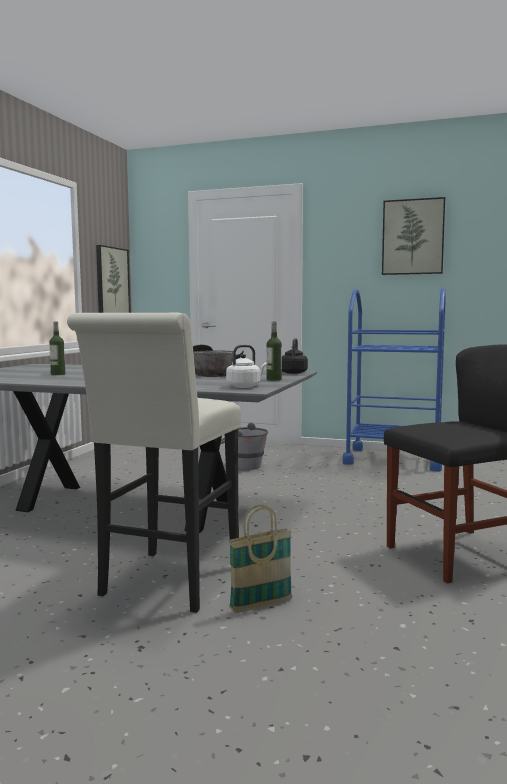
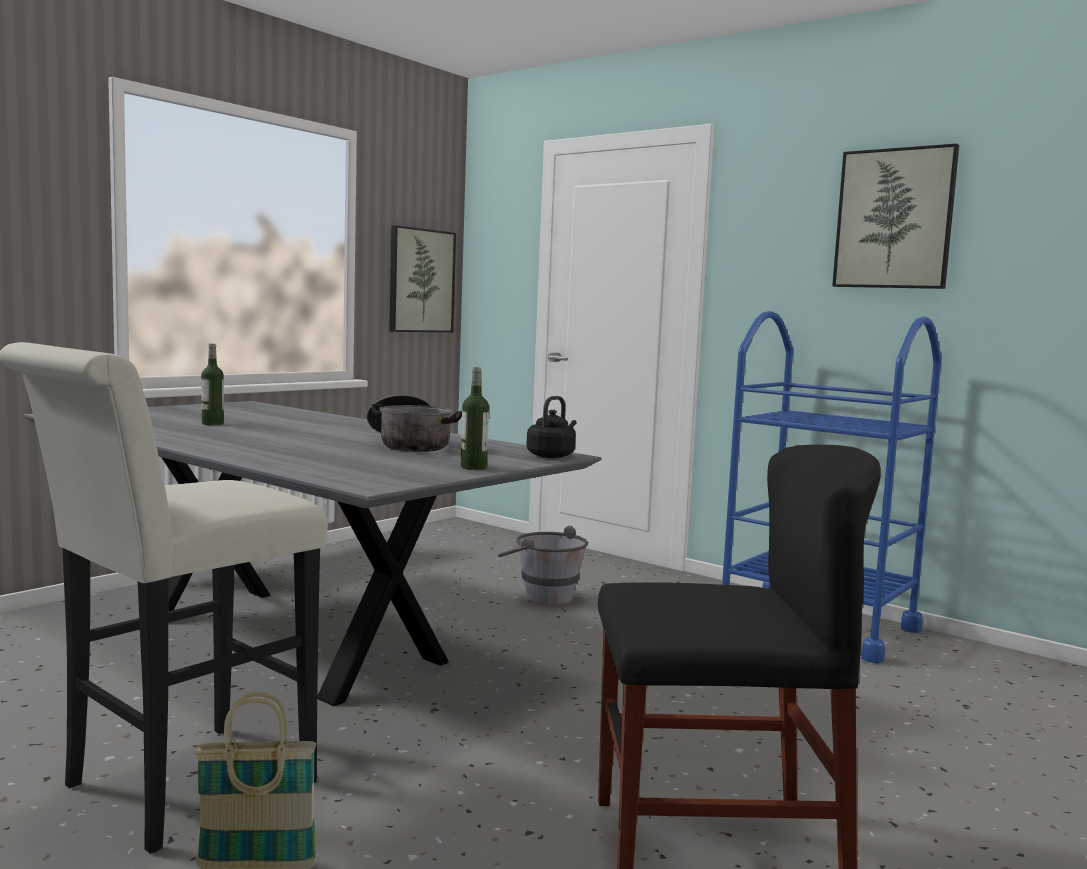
camera: 20 degrees right, 0 degrees up
(245, 386) = (384, 476): white kettle -> none

